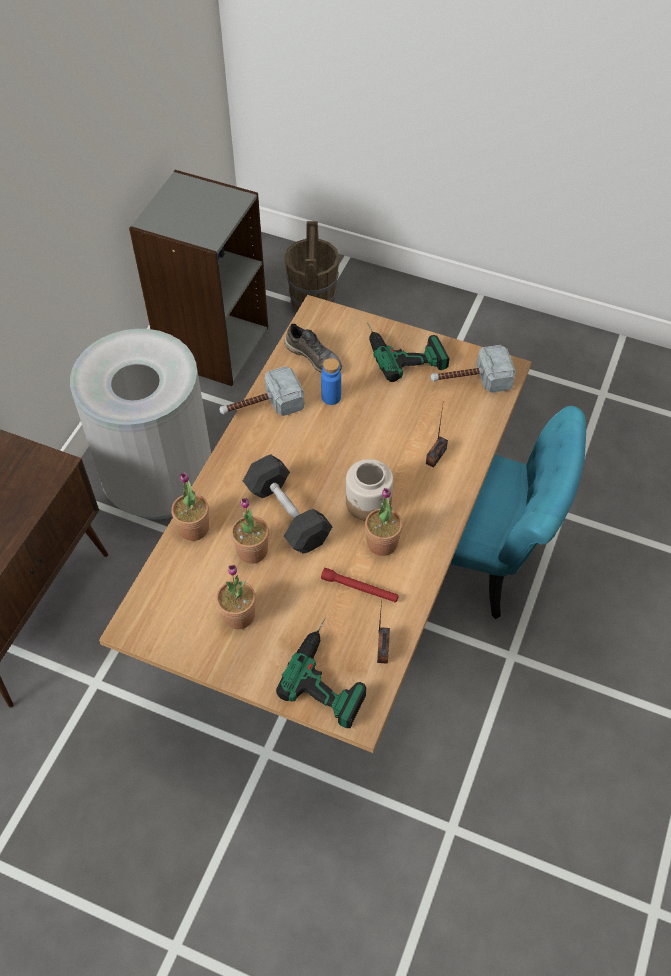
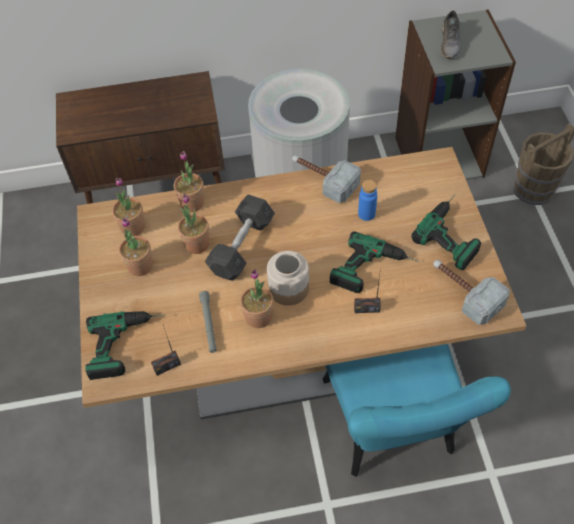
camera: 60 degrees right, 0 degrees up
(180, 598) = (133, 227): none -> potted plant
(314, 357) = (395, 183): grey shoe -> grey shoe (450, 44)
(359, 588) = (209, 324): red flashlight -> grey flashlight
(400, 427) = (375, 271): none -> power drill

